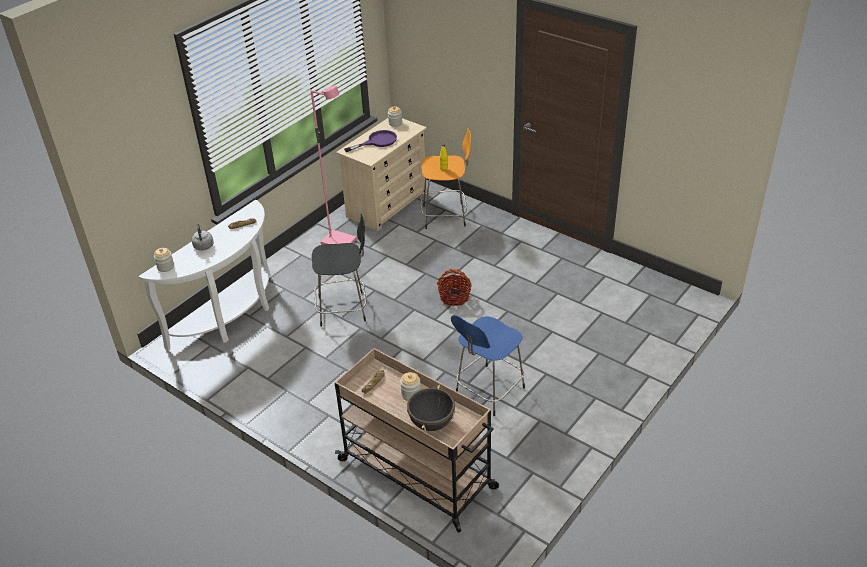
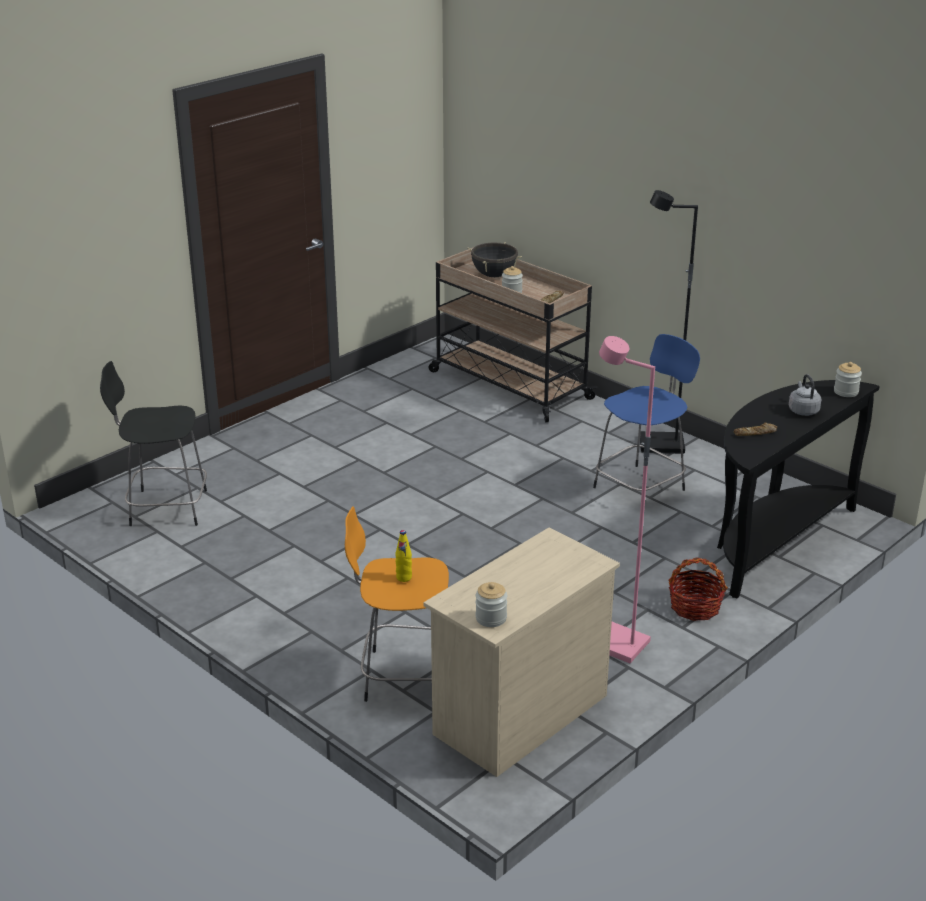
camera: 175 degrees left, 10 degrees down
(231, 317) = (773, 541): white console table -> black console table
(288, 403) = (661, 446): none -> black floor lamp
(344, 308) = (598, 538): black stool -> black stool (165, 507)
(377, 141) = (533, 576): purple frying pan -> none
(454, 297) = (426, 538): basket -> basket (695, 607)
(488, 391) = (413, 437): blue stool -> blue stool (641, 487)

